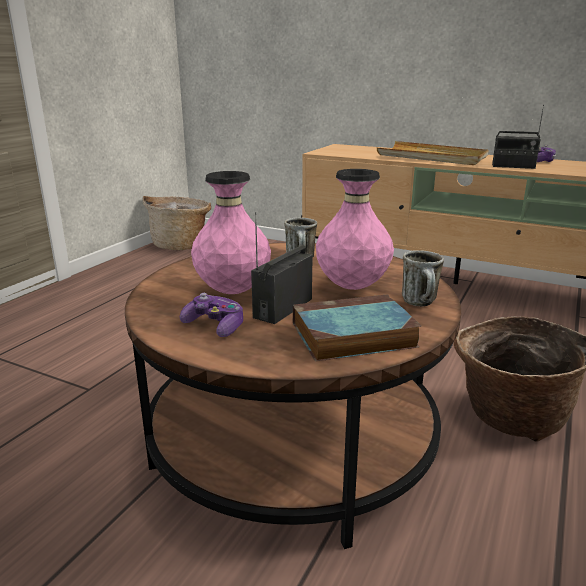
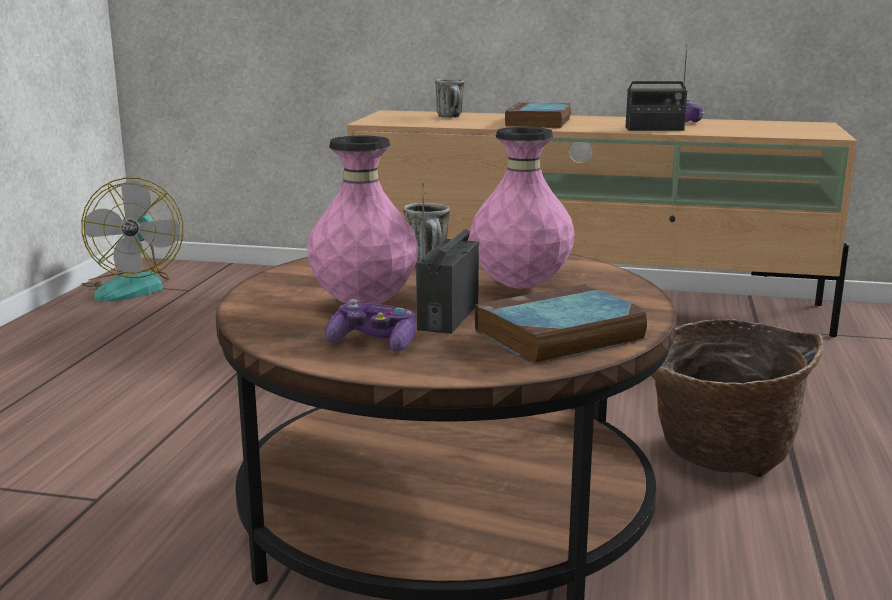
camera: 15 degrees left, 5 degrees down
(181, 245) = (134, 286): basket -> fan
(422, 304) = (620, 297): mug -> mug (452, 117)
(432, 157) = (539, 122): beige tray -> book

